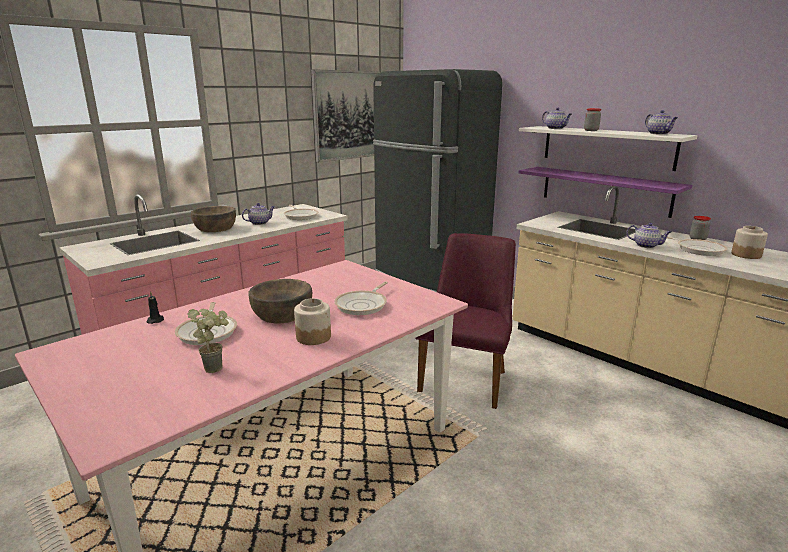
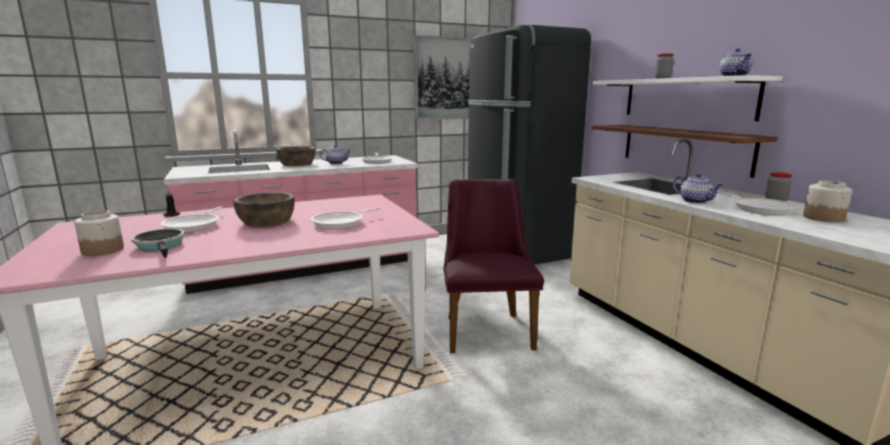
camera: 20 degrees right, 5 degrees down
(216, 366) = (161, 246): potted plant -> frying pan
(313, 337) = (263, 238): jar -> jar (103, 250)
(466, 377) = (486, 327): purple chair -> purple chair turned 45 degrees counterclockwise
(556, 128) = (629, 79): teapot -> none
(604, 190) = (683, 148): purple shelf -> brown shelf

